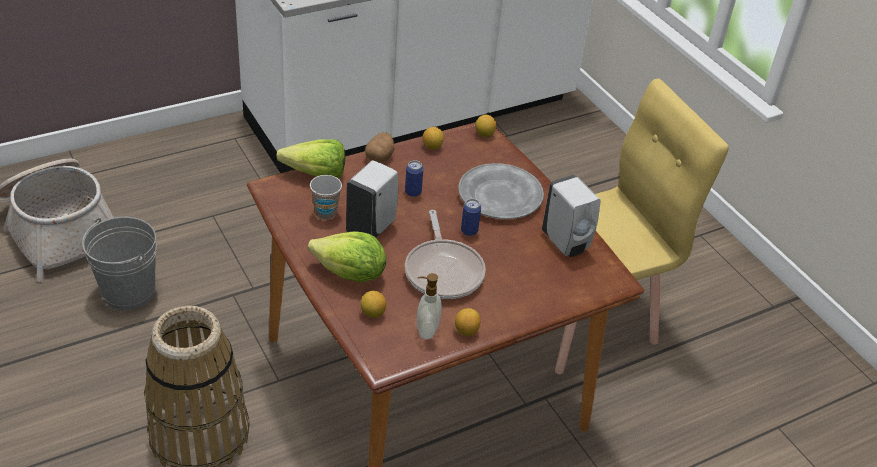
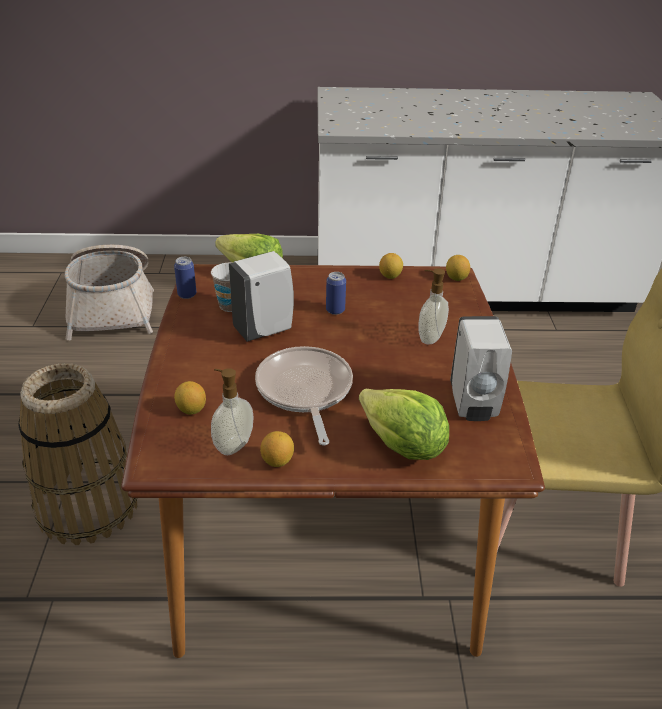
camera: 30 degrees right, 5 degrees down
(128, 291) = (126, 367): grey bucket -> none
(350, 274) = (203, 366): lettuce -> lettuce (402, 446)
(379, 157) = (328, 272): potato -> none
(443, 271) = (304, 391): frying pan -> frying pan turned 150 degrees clockwise
(469, 231) = (366, 361): can -> can (187, 294)
(500, 196) = (429, 337): grey plate -> soap dispenser

